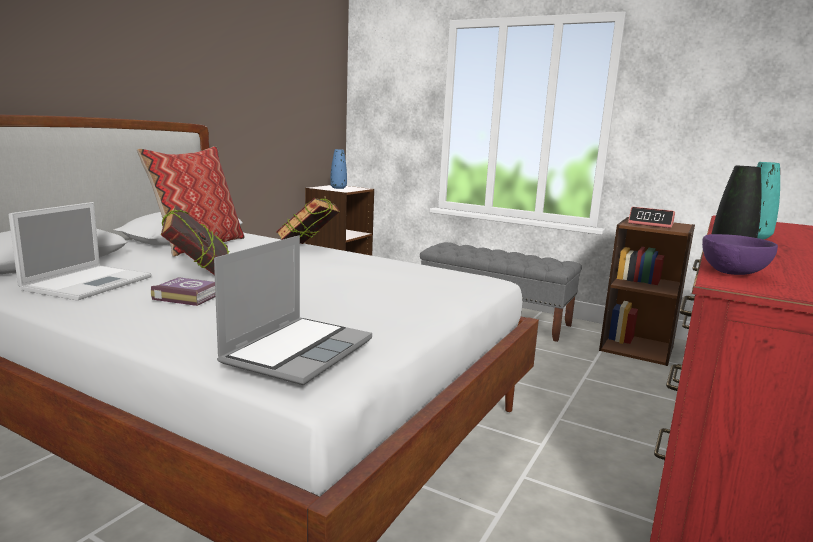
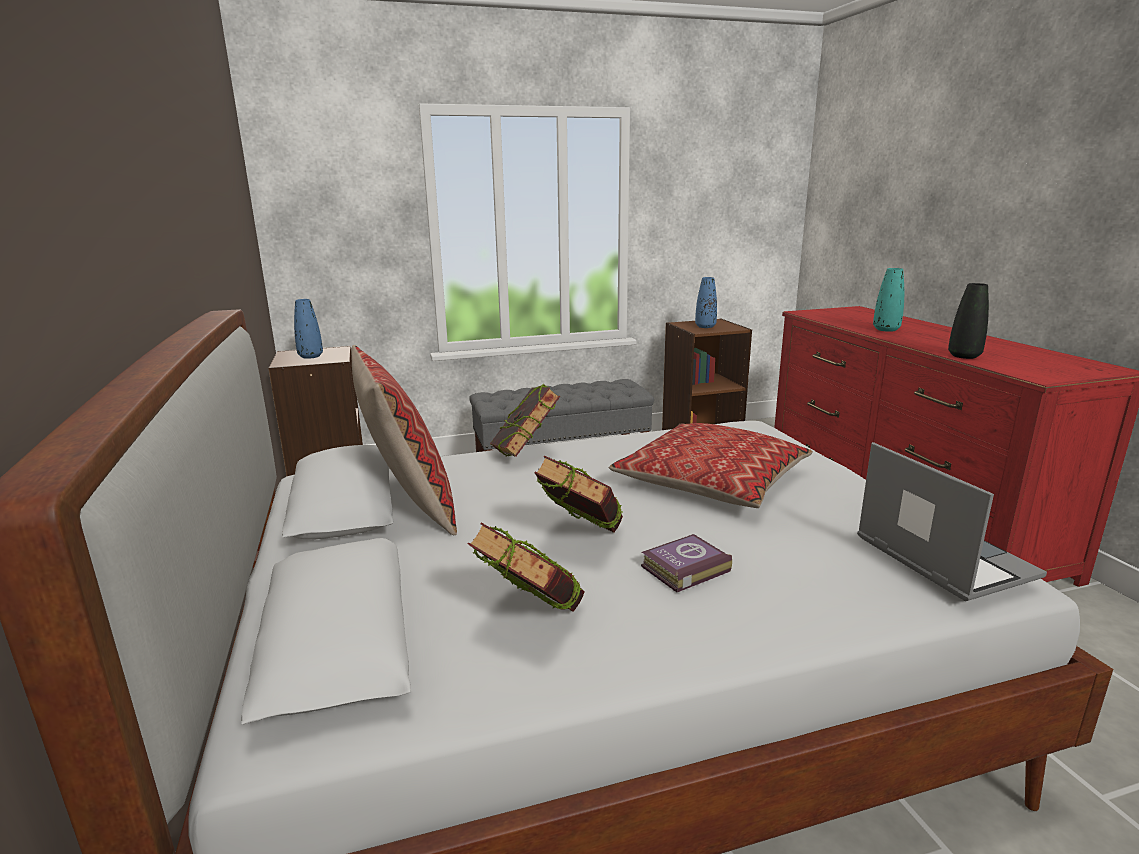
camera: 45 degrees left, 5 degrees up
(90, 282) = (531, 620): laptop -> book
(346, 285) = (711, 481): none -> pillow
(651, 224) = (705, 326): alarm clock -> blue vase
(731, 273) = (1012, 369): purple bowl -> none

